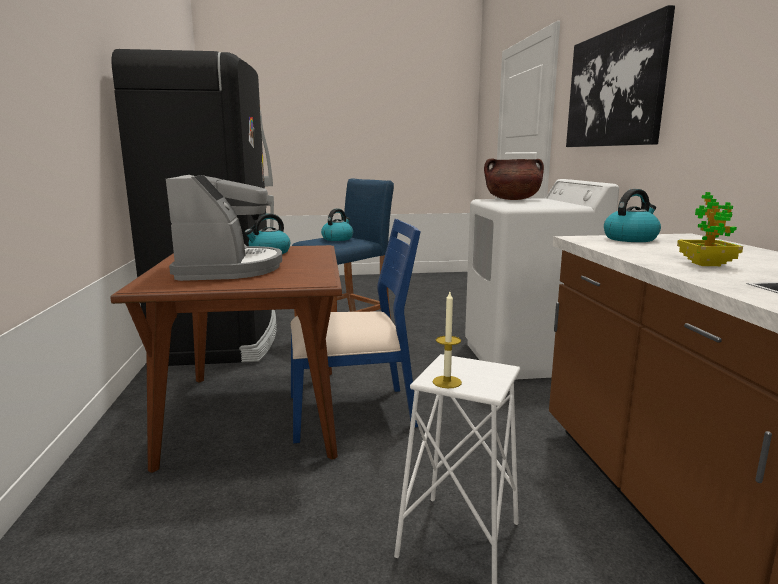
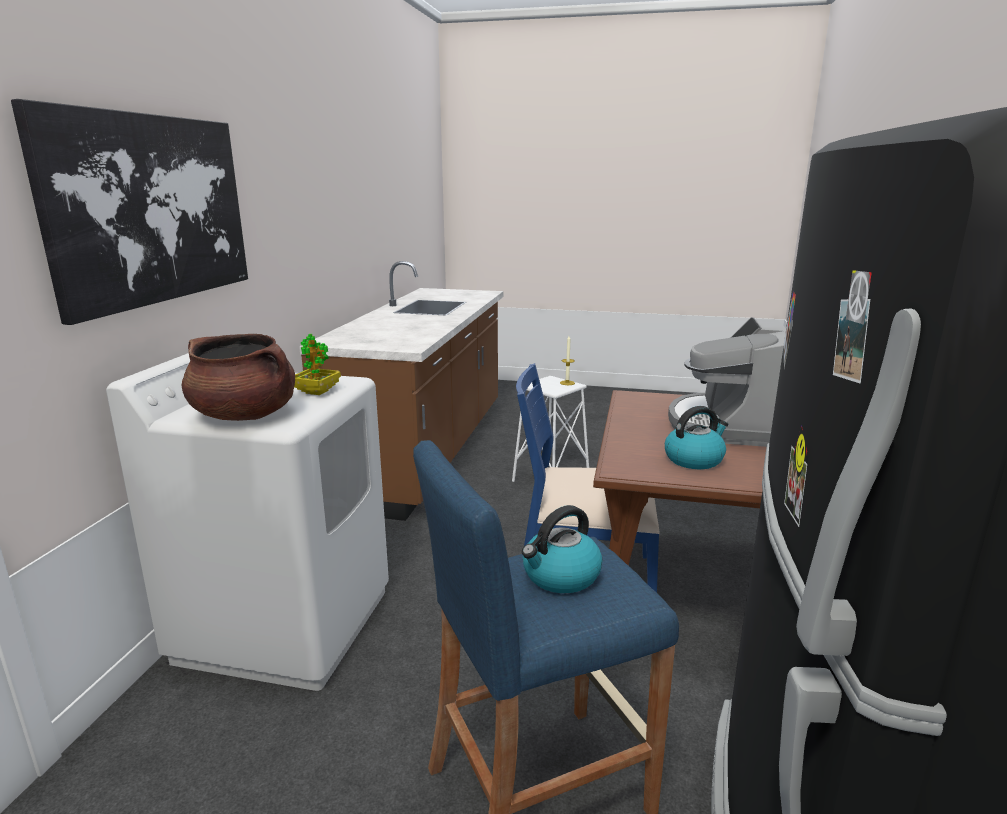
camera: 160 degrees left, 5 degrees up
(630, 239) = (378, 343): kettle -> none
(706, 264) = (422, 322): potted plant -> potted plant (317, 392)

